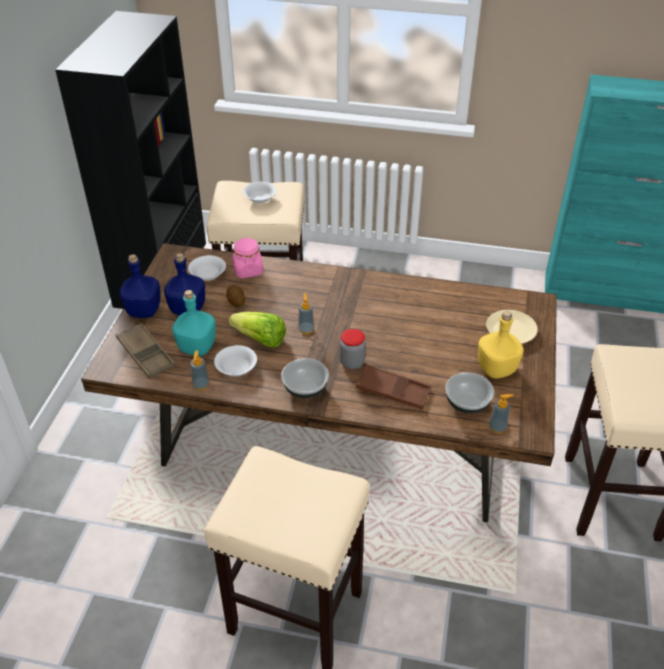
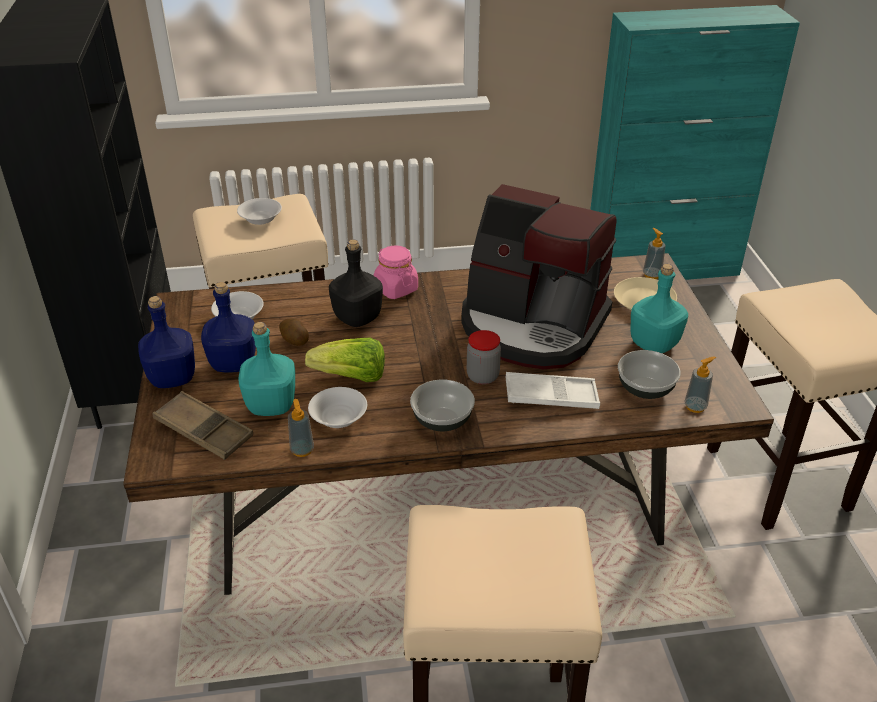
camera: 20 degrees left, 5 degrees down
(248, 270) = (290, 301): pink jar -> pink jar (395, 289)
(287, 294) = (357, 318): none -> black bottle
(306, 329) = (403, 352): soap dispenser -> soap dispenser (651, 275)
(393, 391) = (551, 396): brown tray -> white tray
(411, 331) = (532, 326): none -> coffee machine
(497, 368) = (654, 343): yellow bottle -> turquoise bottle

